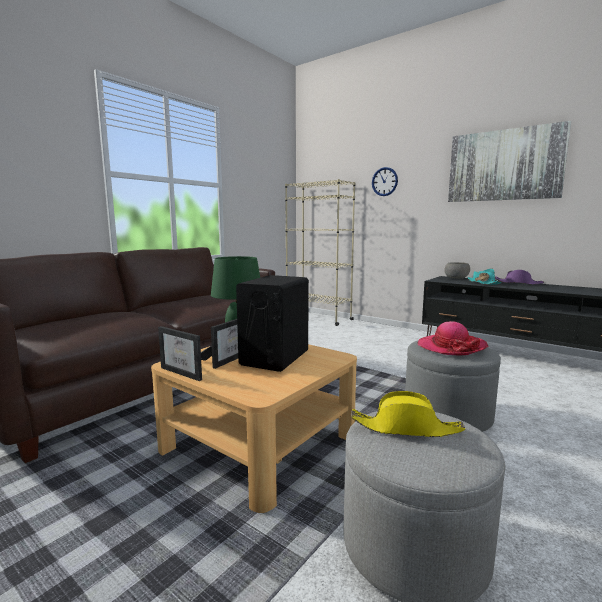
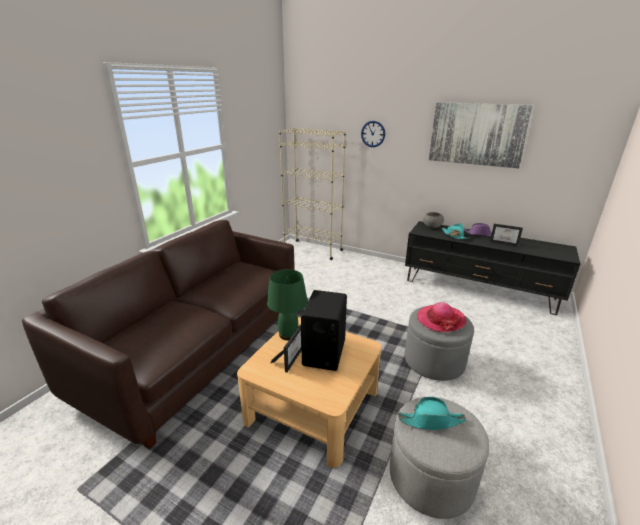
camera: 10 degrees left, 15 degrees up
(186, 372) = (268, 379): picture frame -> picture frame (504, 242)
(406, 428) = (431, 420): yellow hat -> turquoise hat

